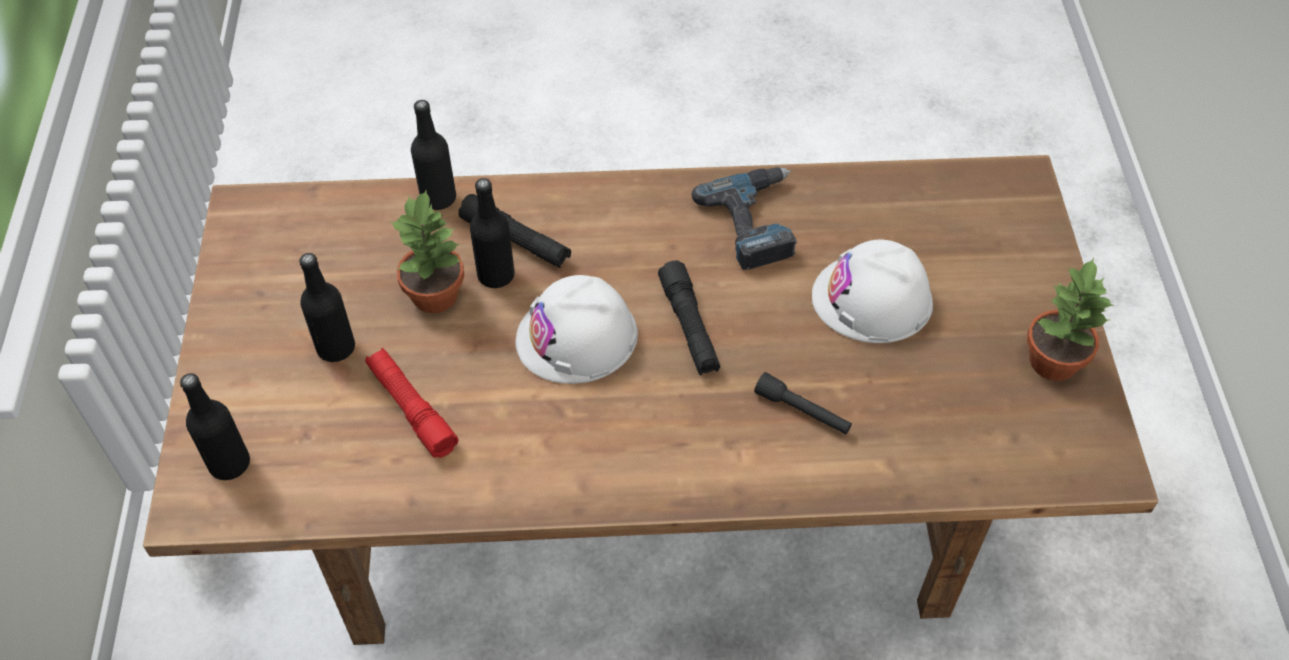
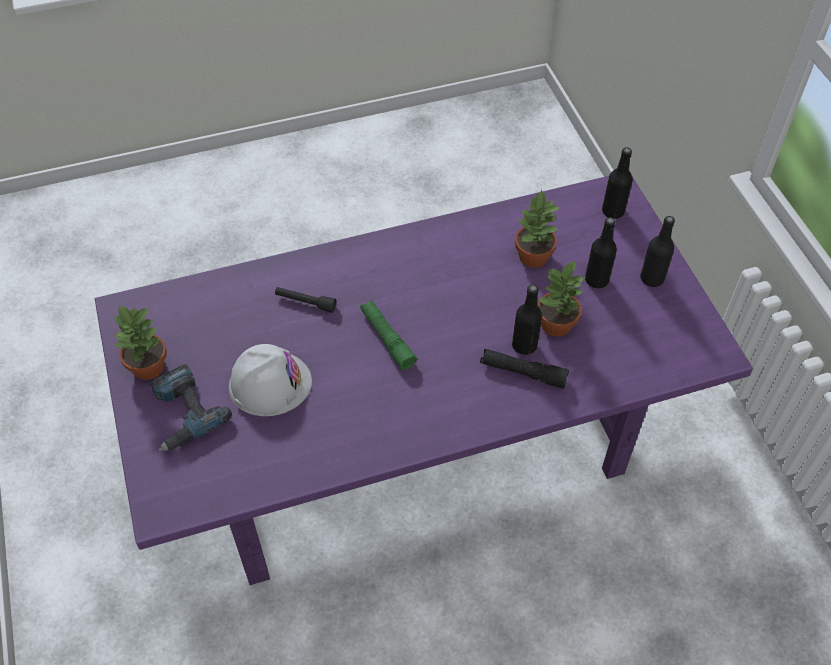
camera: 165 degrees right, 0 degrees up
(411, 409) = (533, 257): red flashlight -> potted plant
(438, 198) = (592, 392): black bottle -> black bottle (652, 278)
(577, 337) = (455, 317): white hard hat -> none
(641, 501) = (417, 445): brown dining table -> purple dining table
(689, 326) = (387, 339): black flashlight -> green flashlight
(757, 222) = (360, 425): power drill -> power drill (182, 413)

